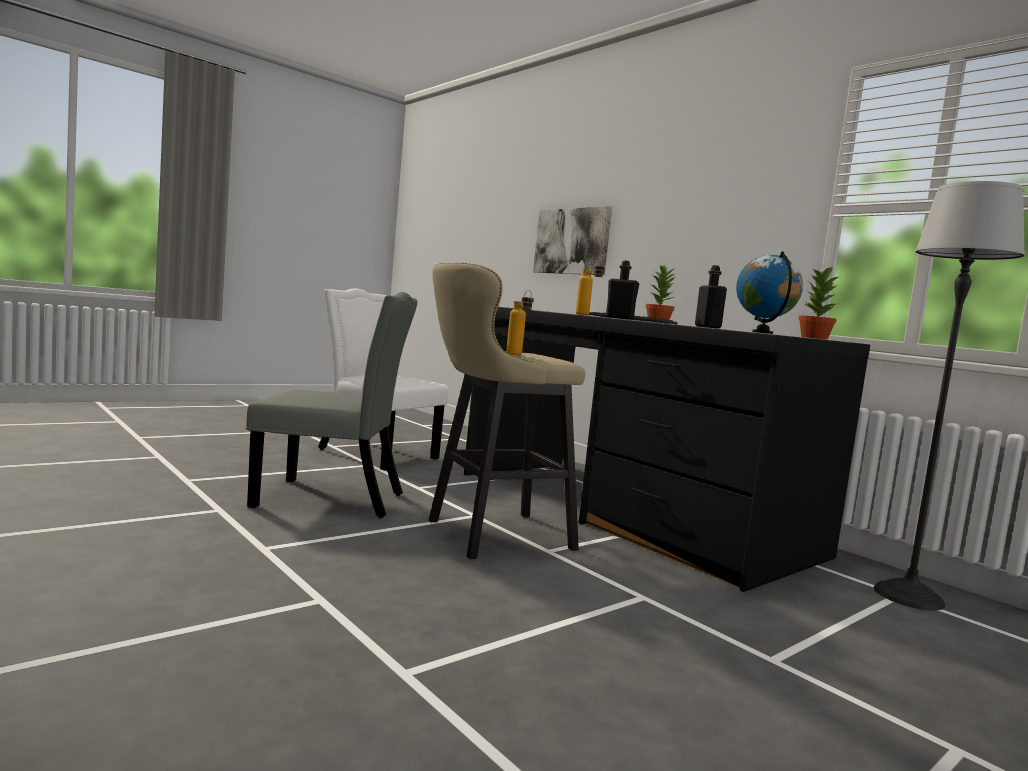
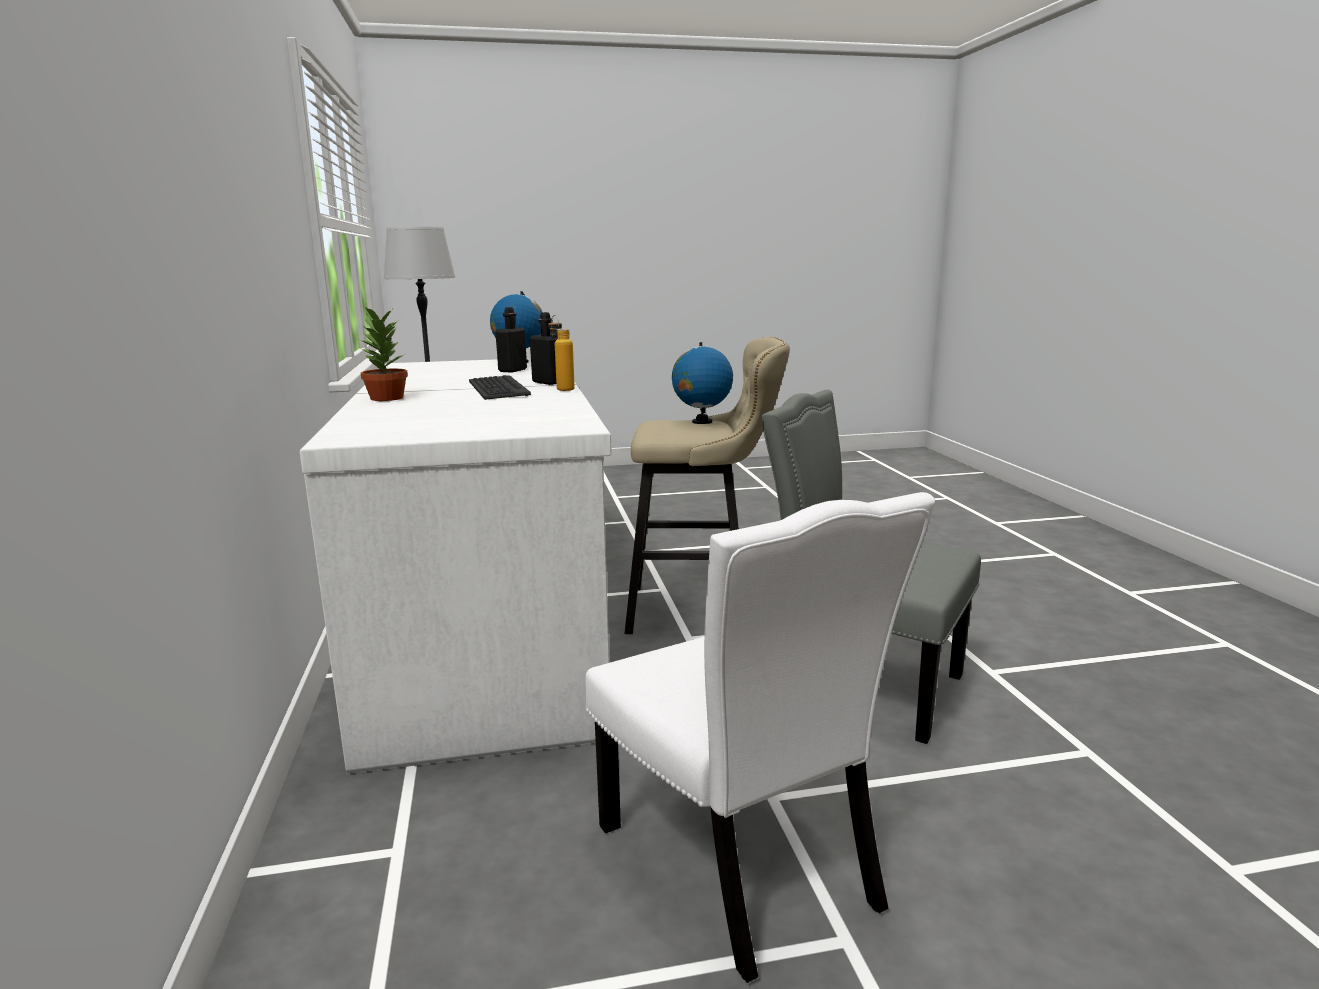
camera: 150 degrees left, 10 degrees up
(517, 355) = (701, 422): bottle -> globe
(572, 241) = (151, 253): picture -> none
(625, 512) = (489, 628): black desk -> white desk
(813, 338) = (418, 366): potted plant -> none

